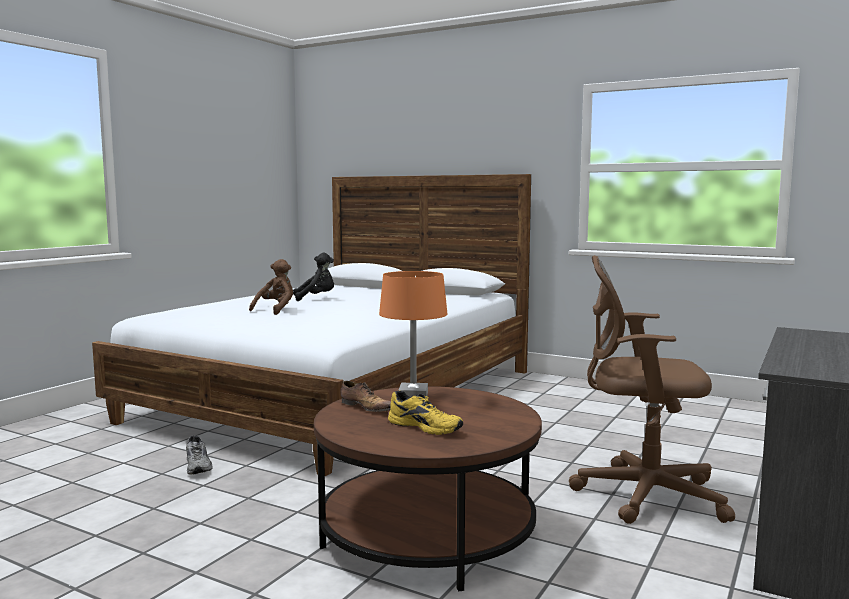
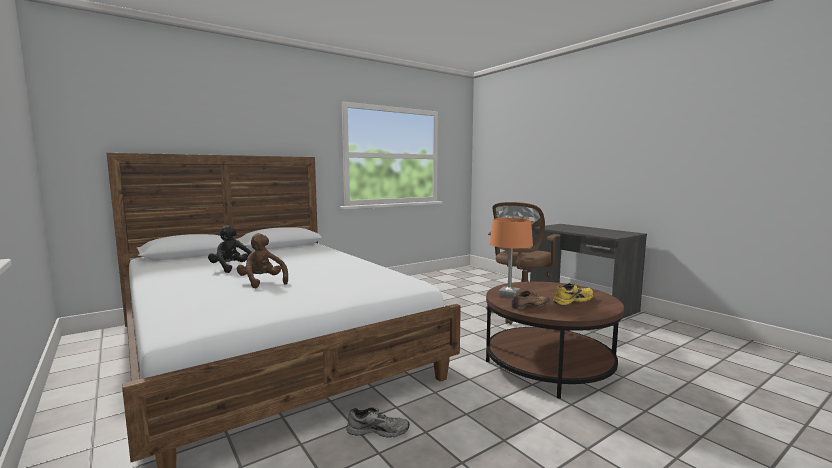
camera: 65 degrees left, 0 degrees up
(316, 298) = (231, 269): black plush toy -> black plush toy turned 60 degrees counterclockwise

